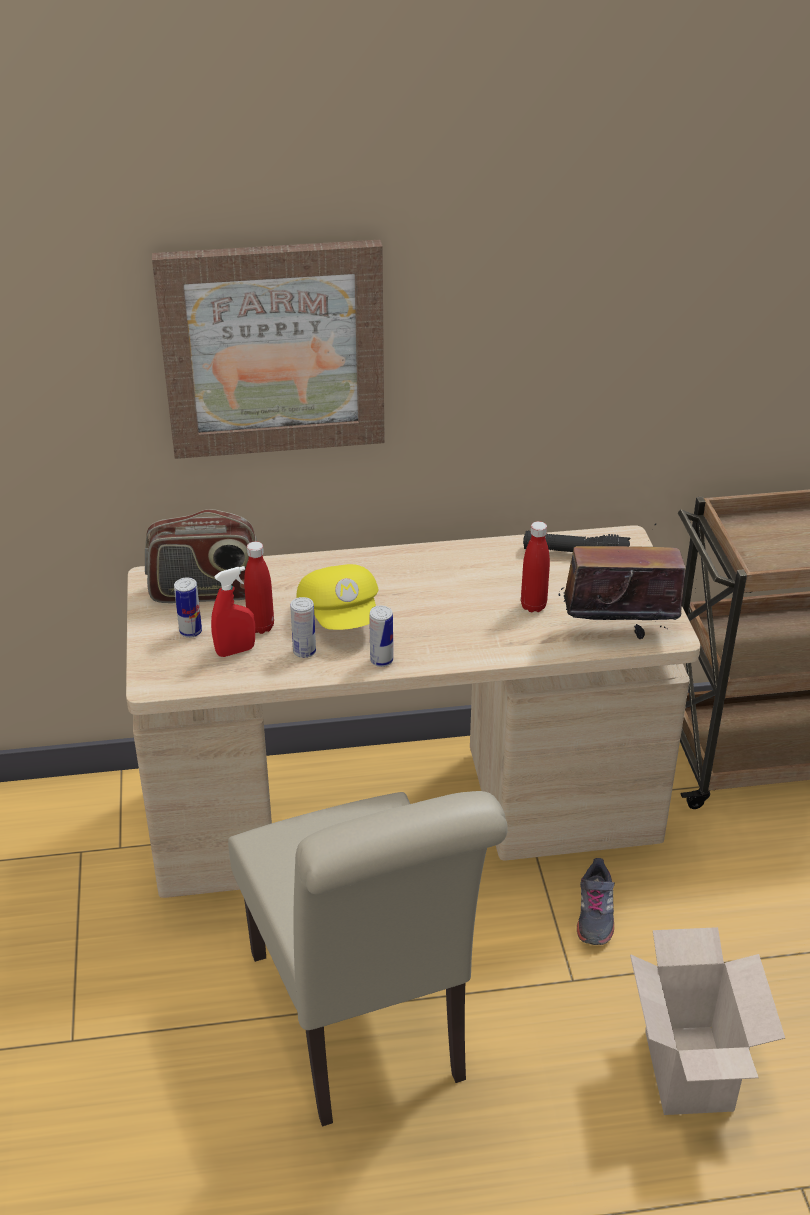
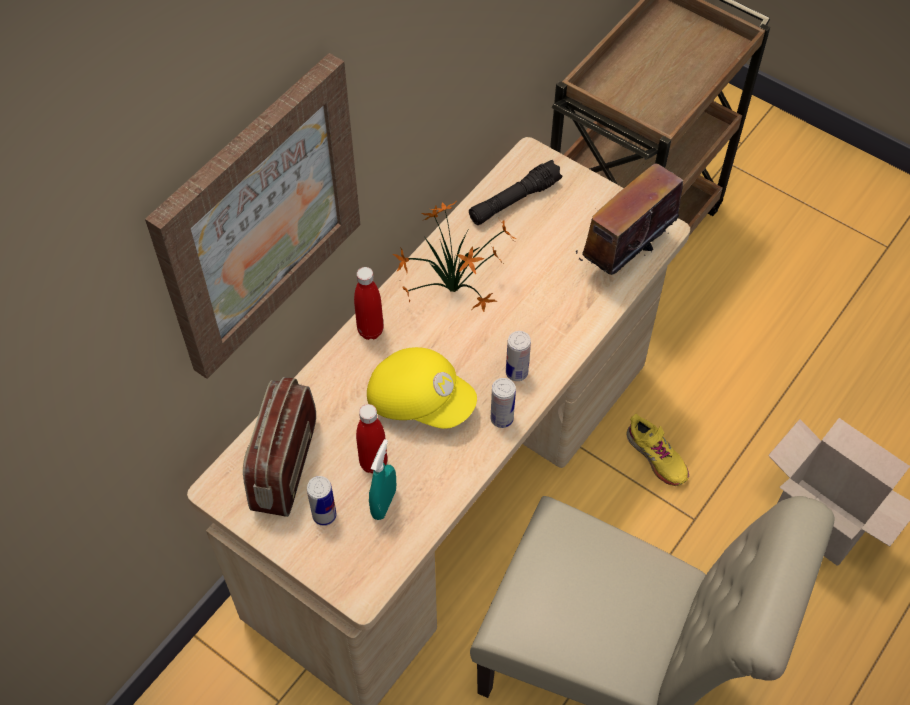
camera: 45 degrees left, 20 degrees up
(205, 592) = (284, 465): radio -> radio turned 150 degrees clockwise
(235, 651) = (384, 503): red spray bottle -> turquoise spray bottle
(304, 652) = (436, 459): can -> can (516, 372)
(456, 577) = (457, 292): none -> potted plant
(533, 606) = (544, 276): red bottle -> red bottle (370, 330)
(594, 914) = (656, 457): grey shoe -> yellow shoe

